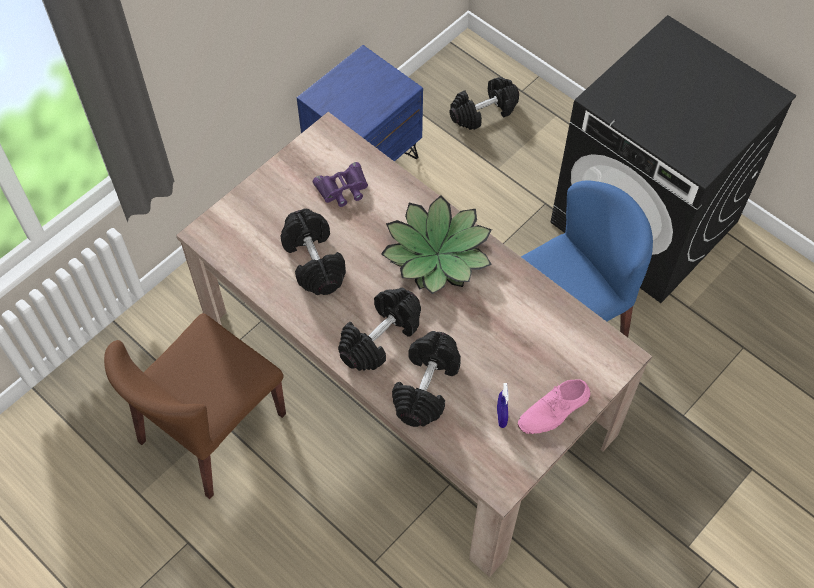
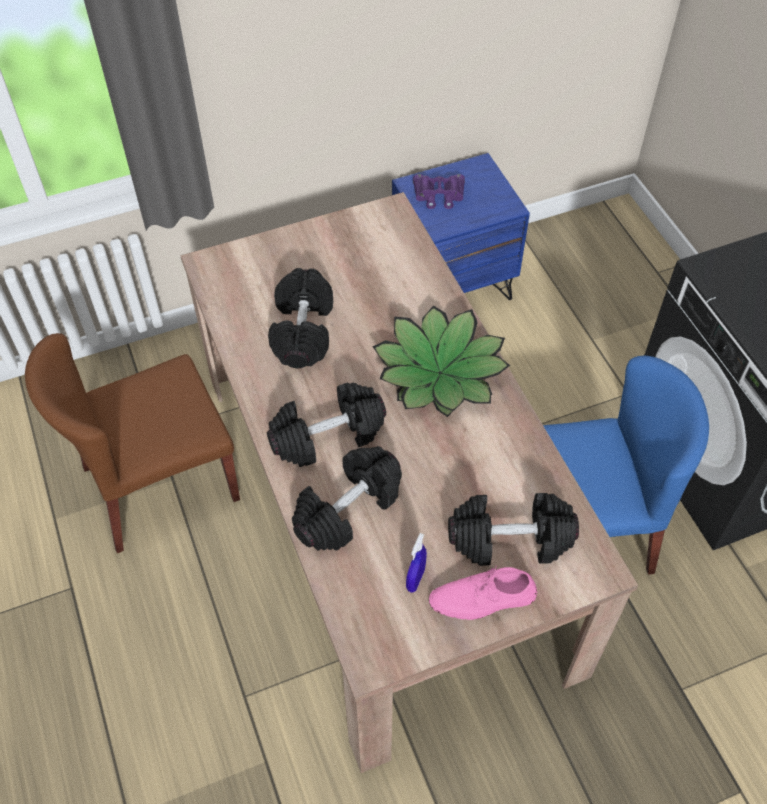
camera: 25 degrees right, 5 degrees down
(343, 189) = (375, 271): purple binoculars -> purple binoculars (439, 195)
(483, 112) = (604, 279): black dumbbell -> black dumbbell (510, 540)

